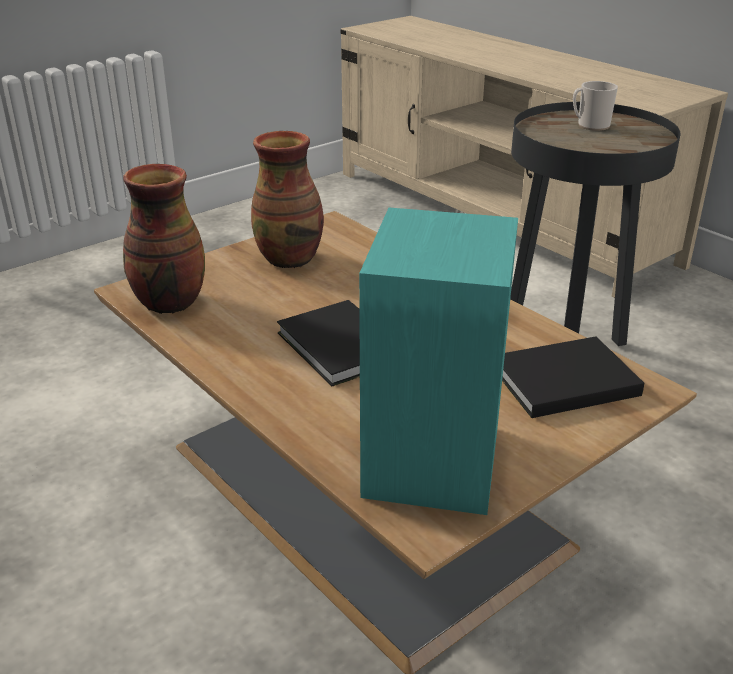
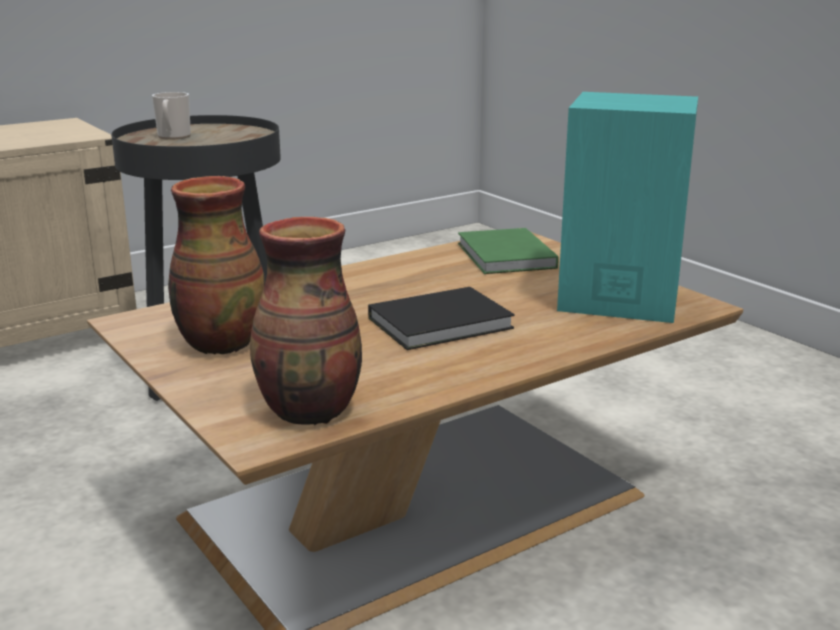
camera: 85 degrees left, 10 degrees down
(560, 381) = (505, 256): black book -> green book

